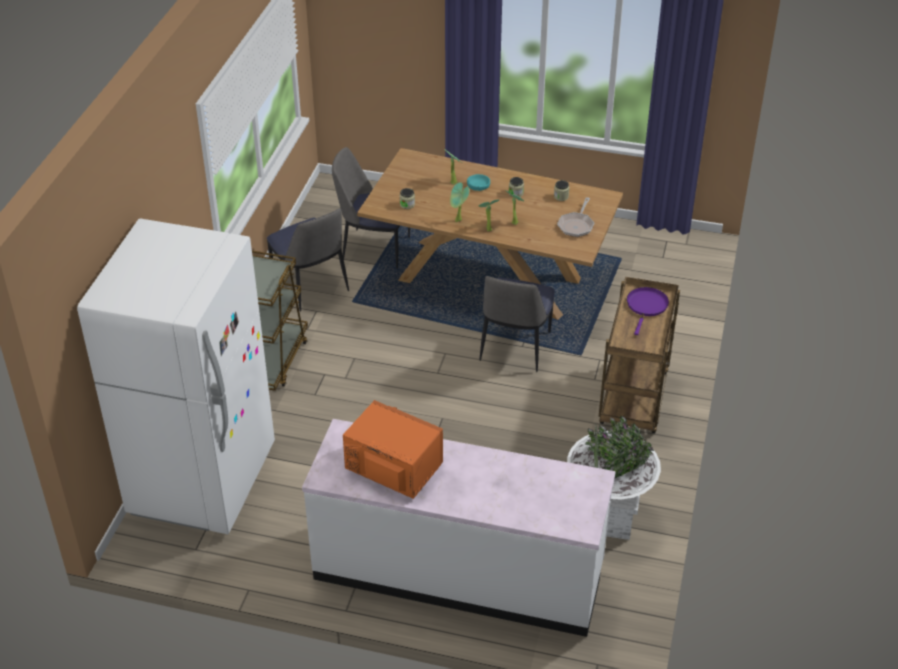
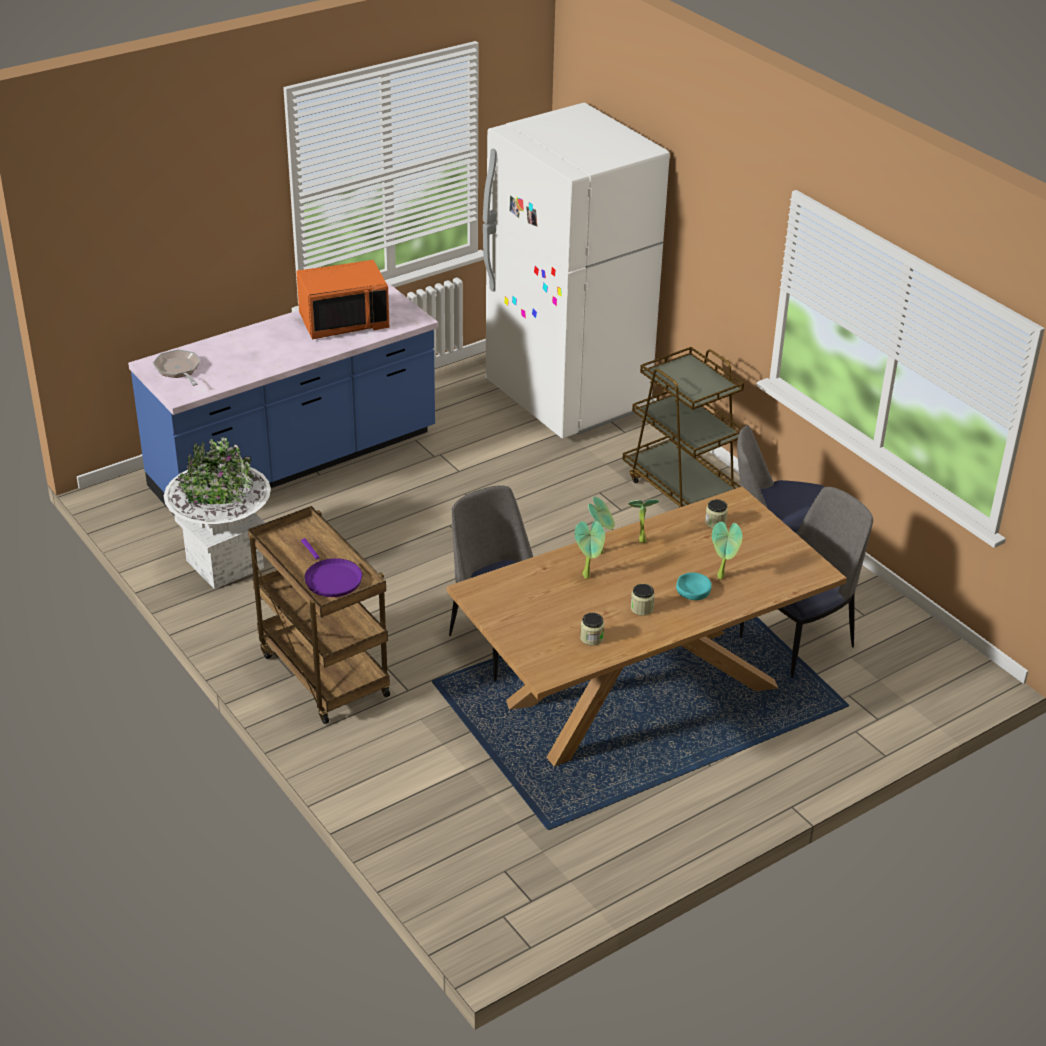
camera: 130 degrees right, 5 degrees down
(458, 572) = (295, 462): white counter -> blue counter
(576, 225) = (523, 615): frying pan -> frying pan (179, 370)

